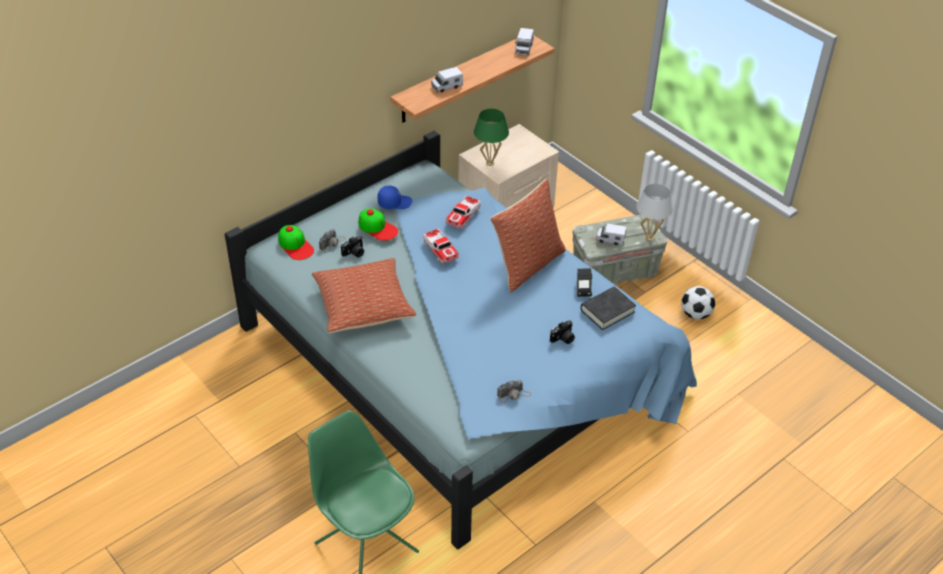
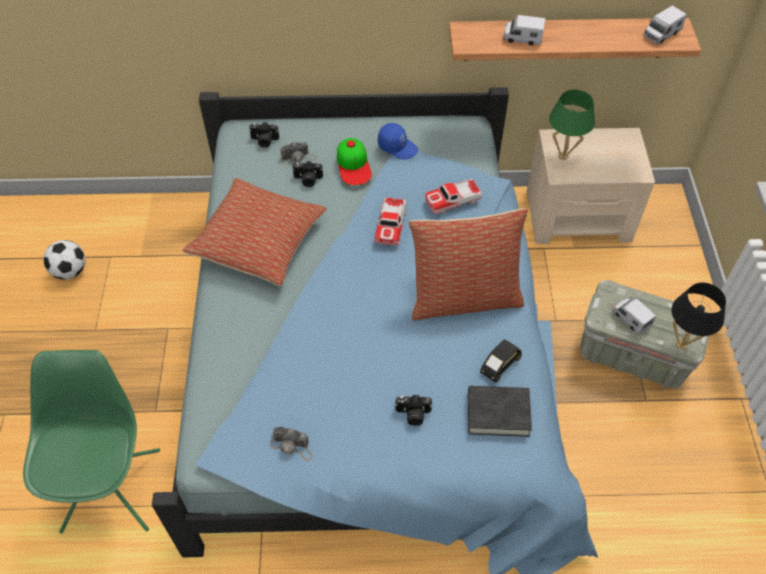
camera: 40 degrees right, 10 degrees up
(295, 245) = (264, 141): cap -> camera
(649, 238) = (681, 344): white table lamp -> black table lamp
(695, 314) = (683, 466): football -> football (70, 271)

